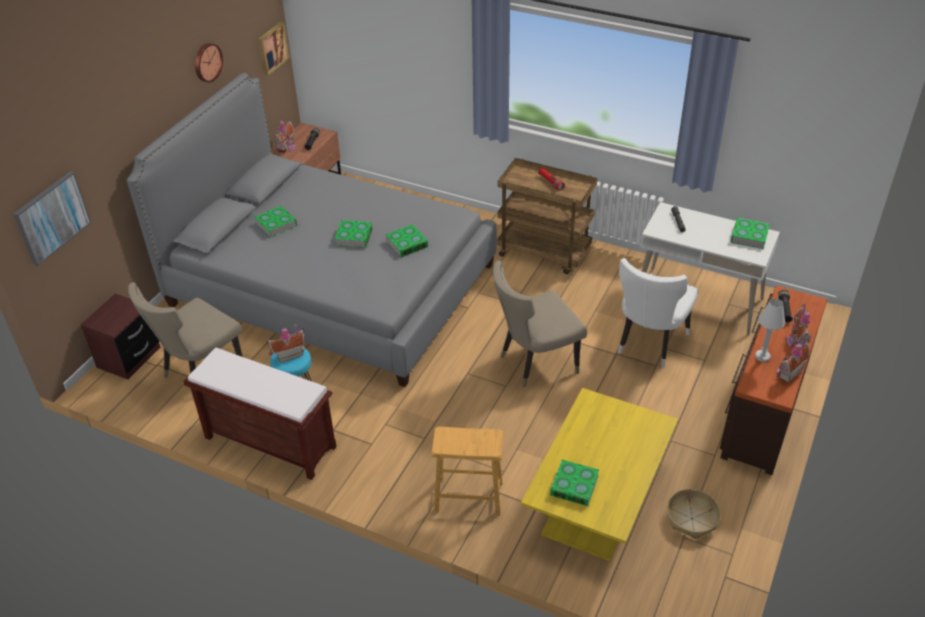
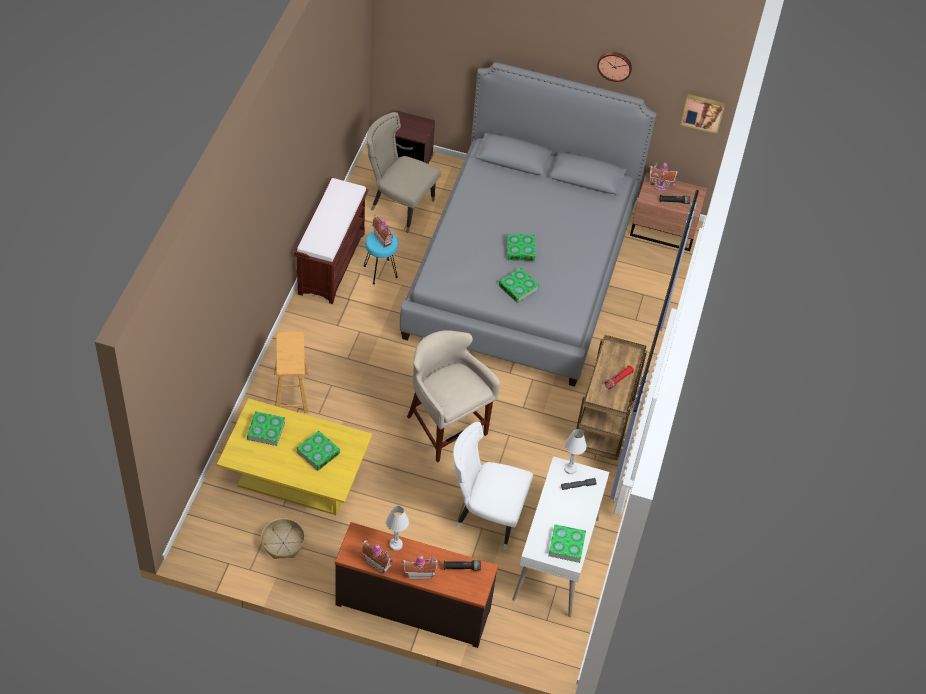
camera: 75 degrees right, 10 degrees up
(52, 217) = (412, 38): picture -> none
(276, 224) = (527, 195): book -> book (318, 453)
(534, 363) = (446, 427): beige chair -> beige stool
(657, 224) = (570, 469): none -> white table lamp

